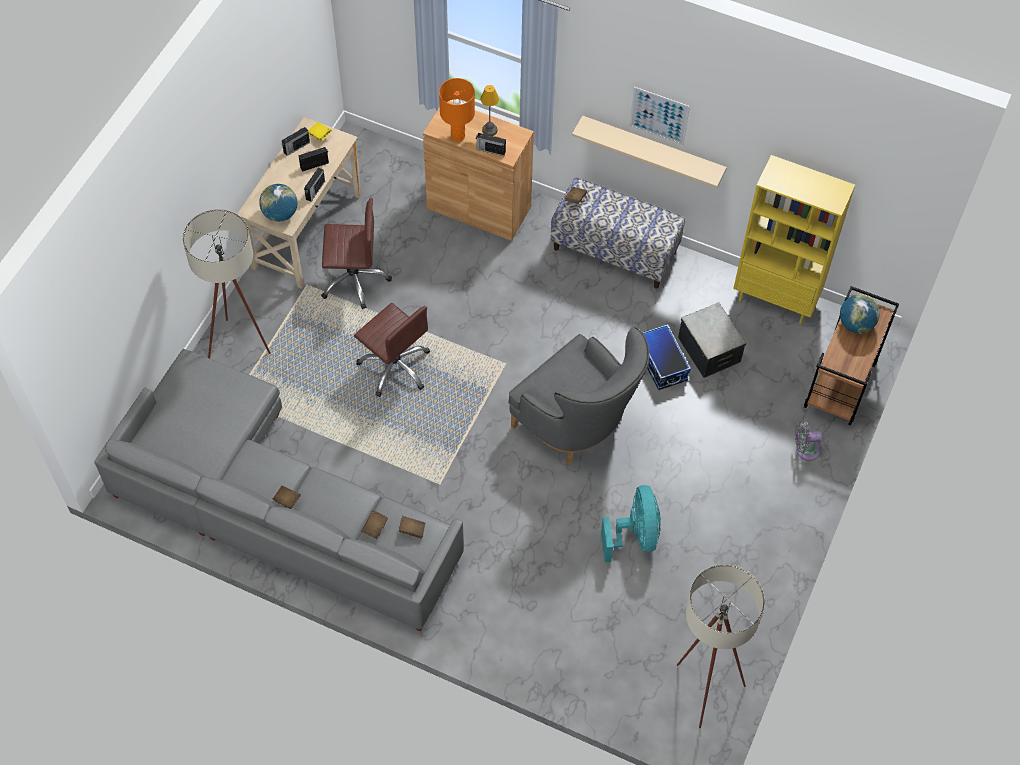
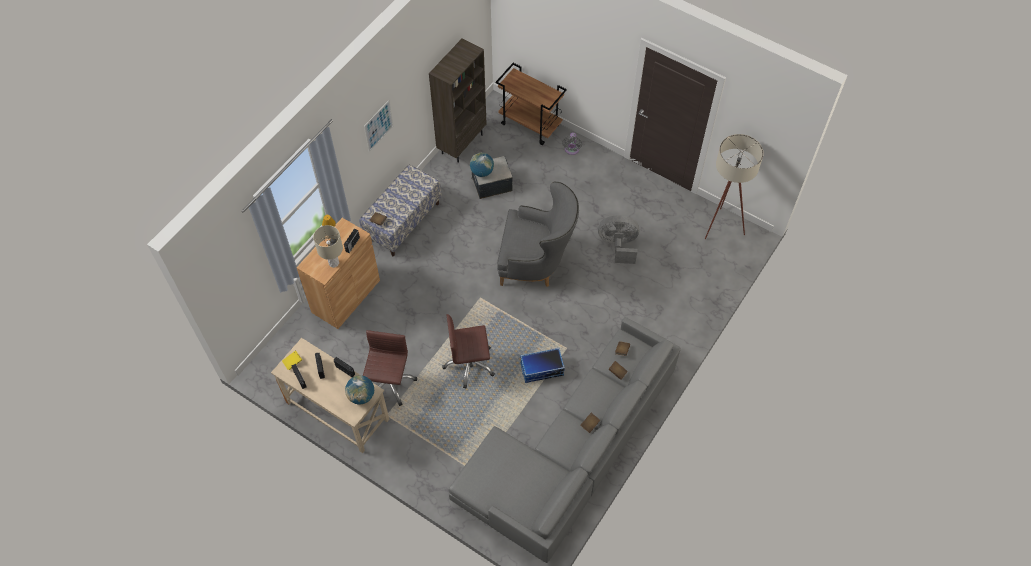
camera: 80 degrees left, 0 degrees up
(242, 348) = (434, 464): beige floor lamp -> none
(395, 366) = (469, 364): brown office chair -> brown office chair turned 150 degrees counterclockwise
(458, 136) = (333, 263): orange table lamp -> beige table lamp
(578, 427) = (536, 263): grey armchair -> grey armchair turned 45 degrees clockwise
(635, 536) = (618, 246): turquoise fan -> grey fan
(652, 150) = (382, 150): beige shelf -> none
(661, 364) = (497, 211): storage box -> storage box (541, 370)
(776, 300) = (461, 143): yellow bookcase -> brown bookcase
(855, 324) = (520, 87): globe -> globe (482, 172)

